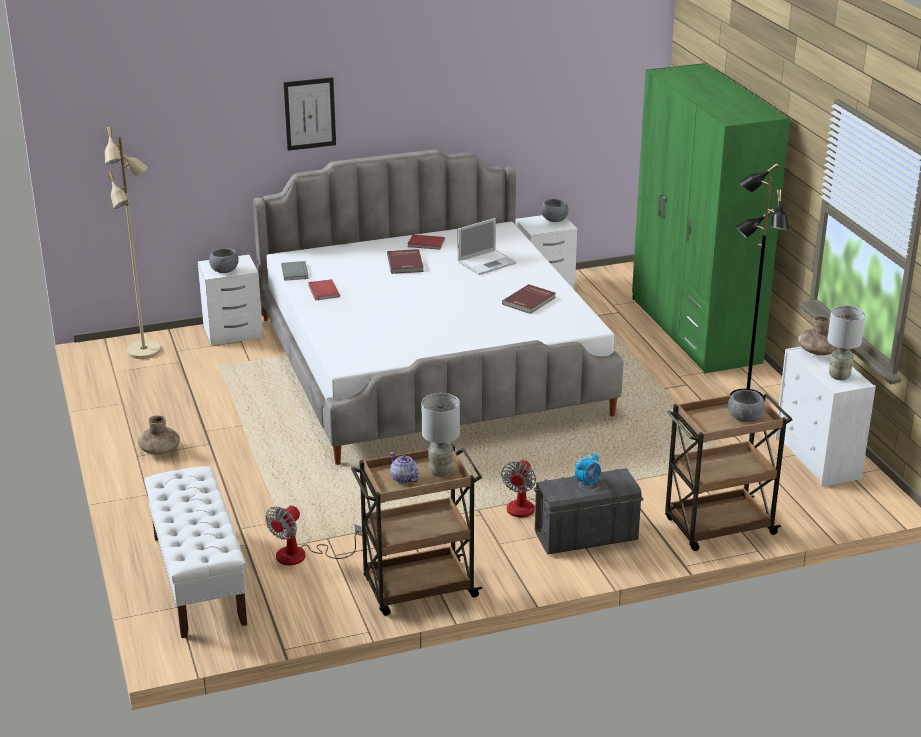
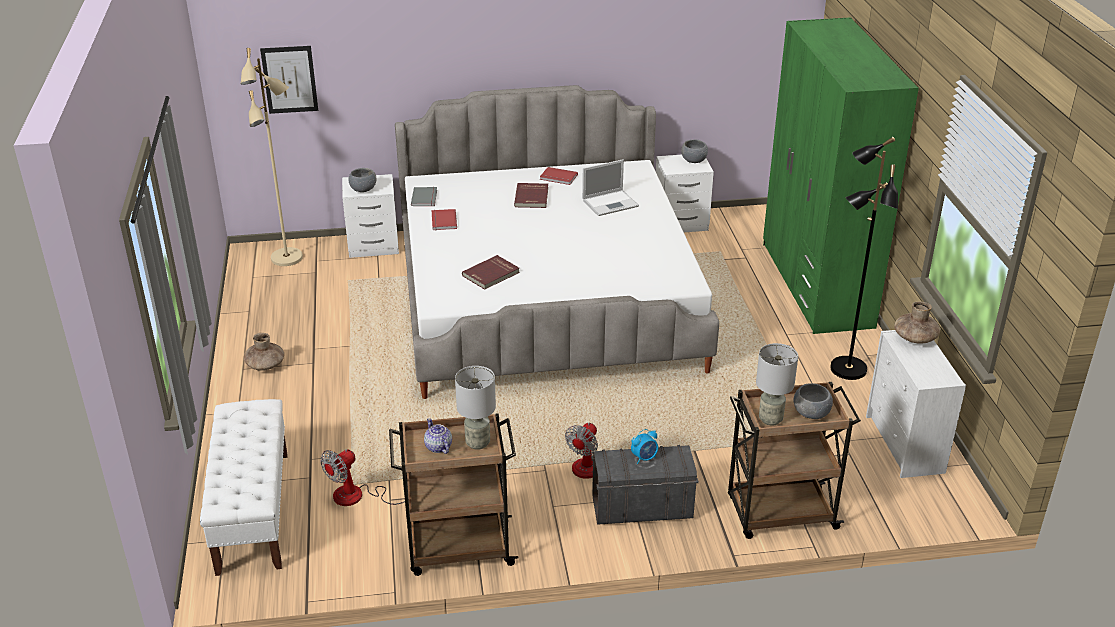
camera: 10 degrees right, 5 degrees up
(310, 113) = (452, 44): picture -> picture (289, 79)
(530, 301) = (639, 249): red book -> red book (491, 274)
(839, 376) = (930, 369): grey table lamp -> grey table lamp (771, 419)

